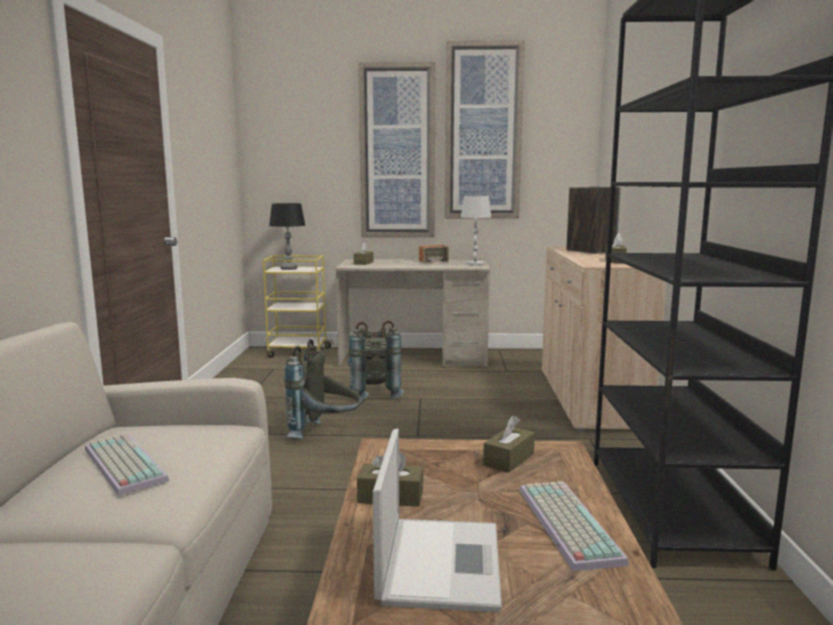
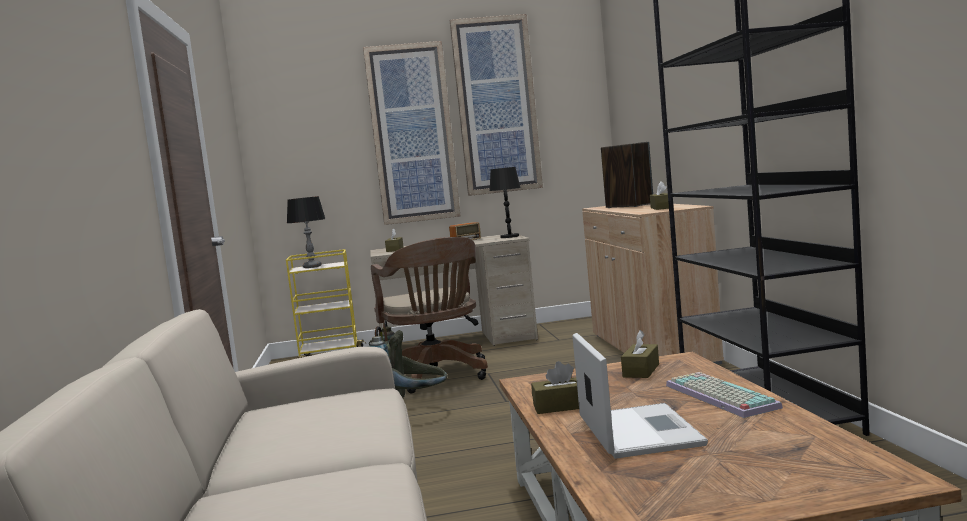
camera: 10 degrees left, 5 degrees down
(121, 464) = (301, 424): keyboard -> none
(373, 393) = (437, 376): grey backpack -> brown office chair
(474, 264) = (509, 237): white table lamp -> black table lamp

